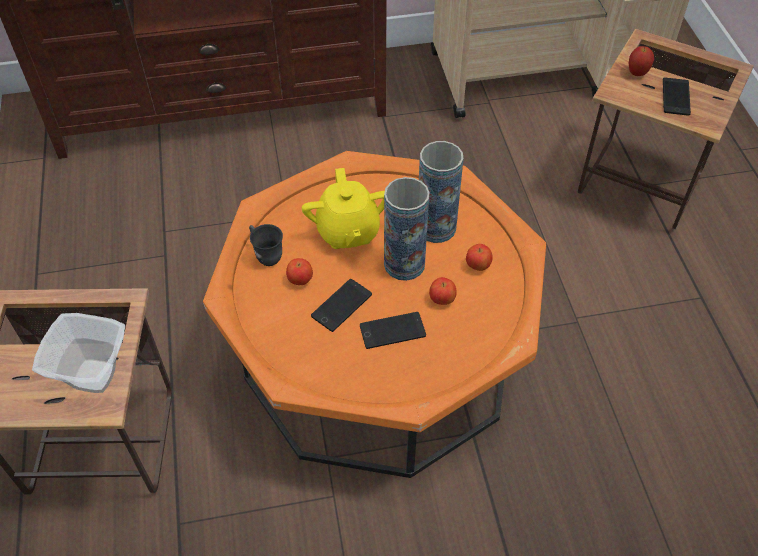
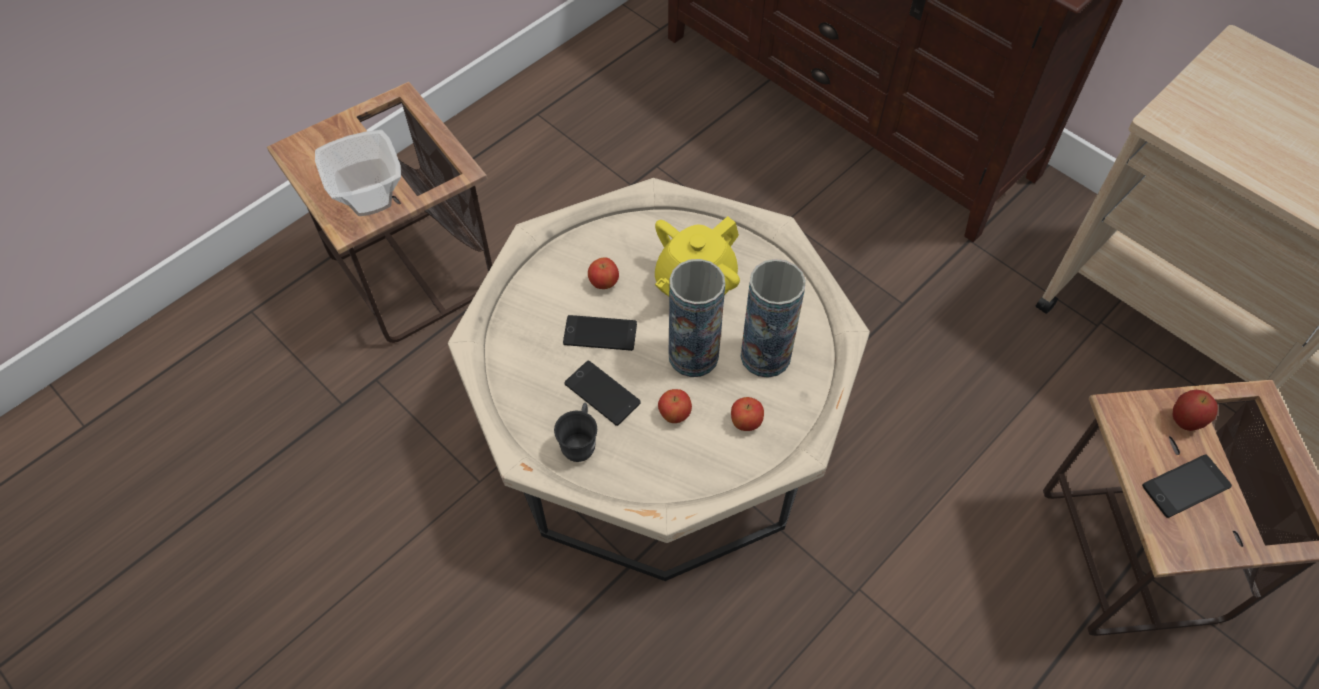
camera: 55 degrees right, 5 degrees up
(266, 255) = (611, 238): grey mug -> grey mug (580, 443)
(379, 354) = (659, 425): orange coffee table -> beige coffee table

